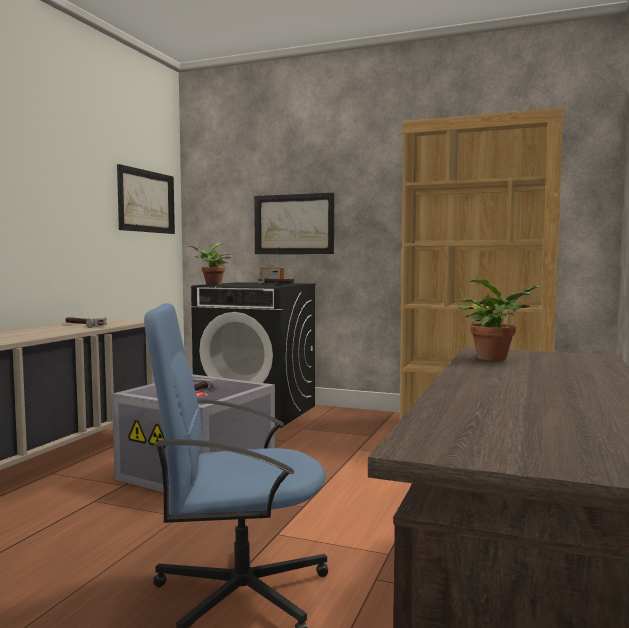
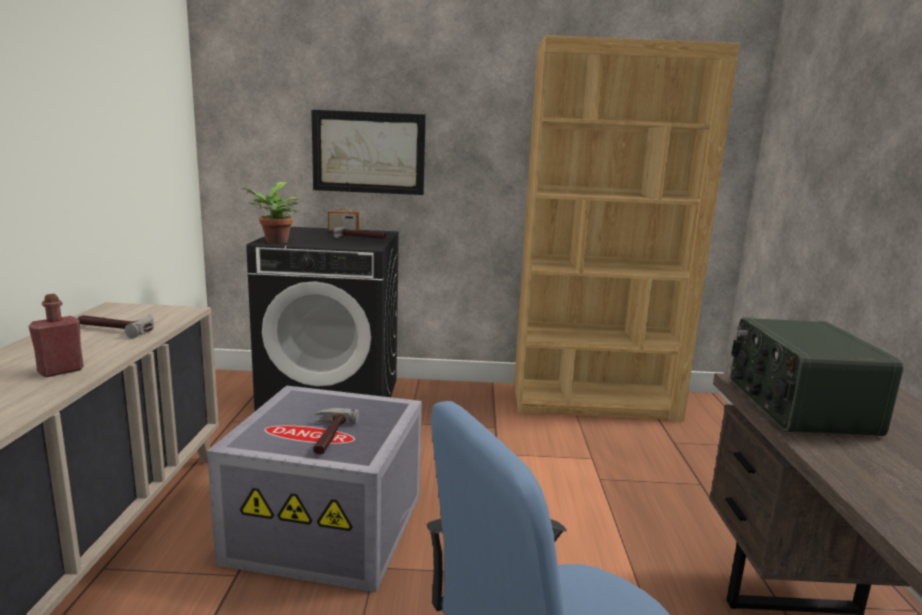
camera: 20 degrees left, 10 degrees up
(36, 334) = (61, 371): none -> red bottle
(146, 201) = (154, 112): picture -> none
(495, 358) = (797, 406): potted plant -> radio

